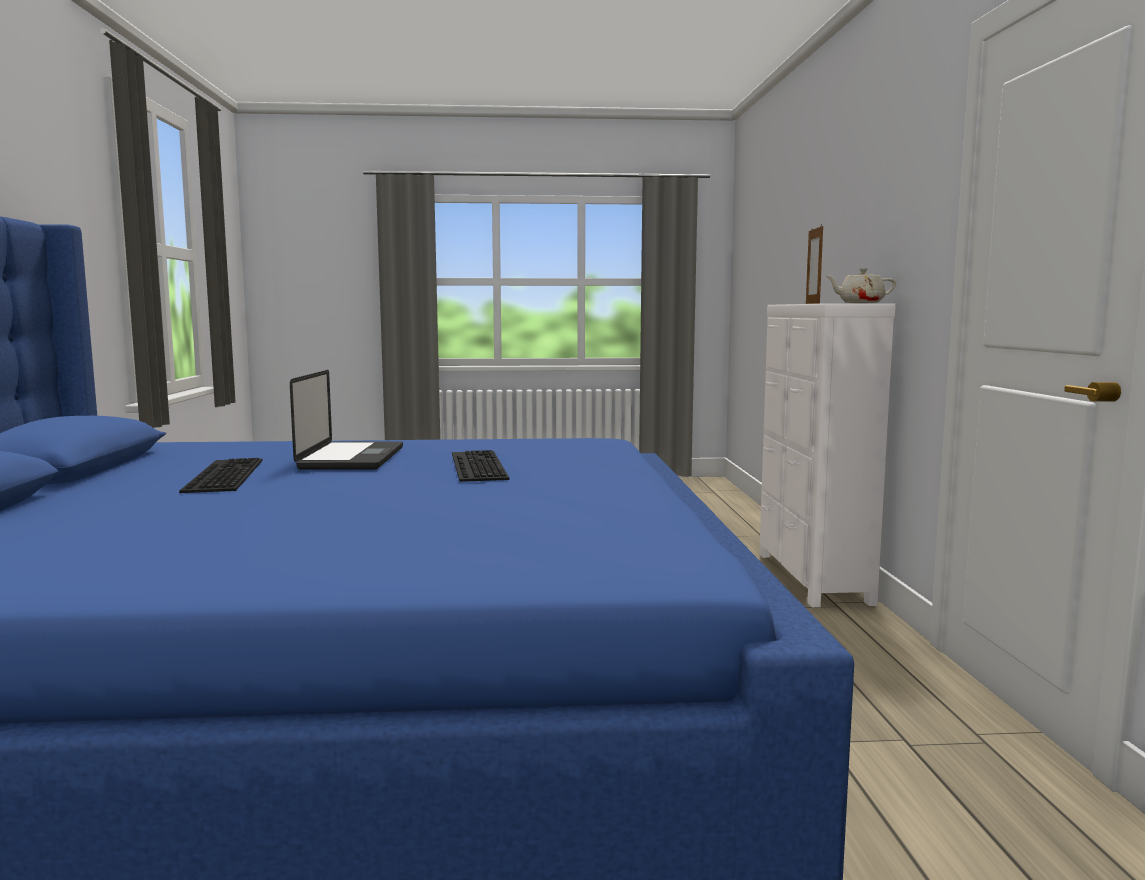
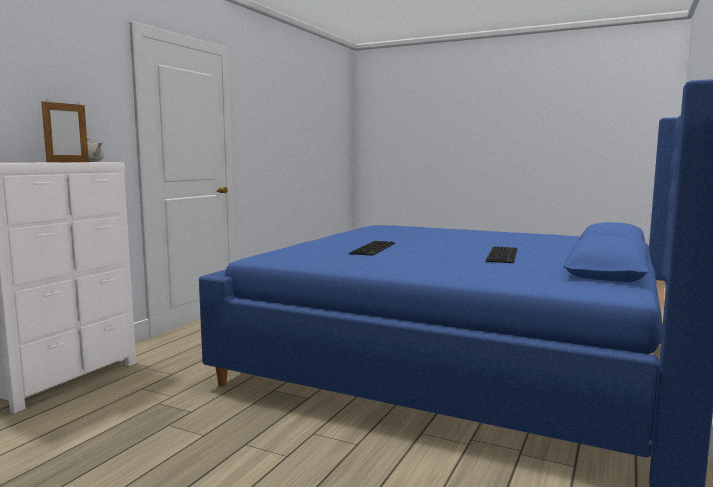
camera: 150 degrees left, 0 degrees up
(352, 458) = (432, 258): laptop -> none

